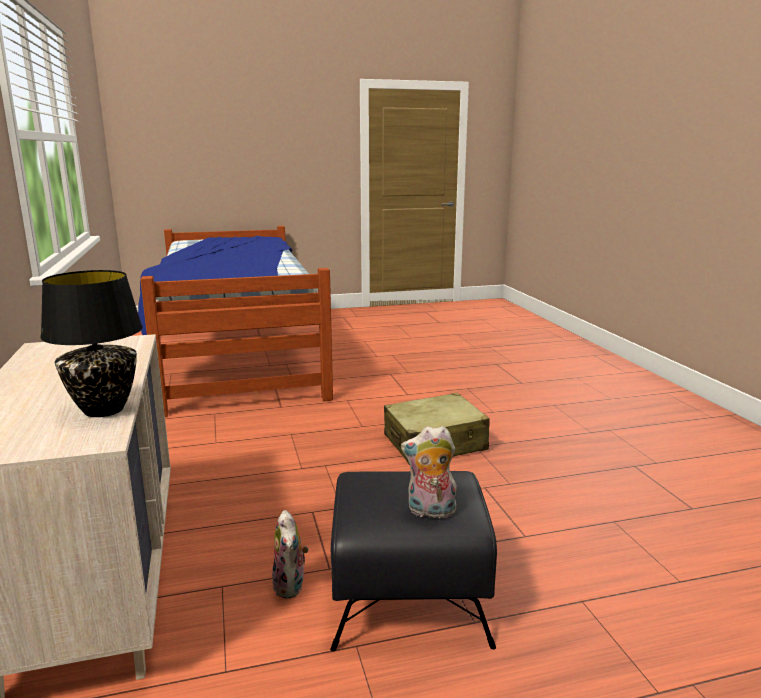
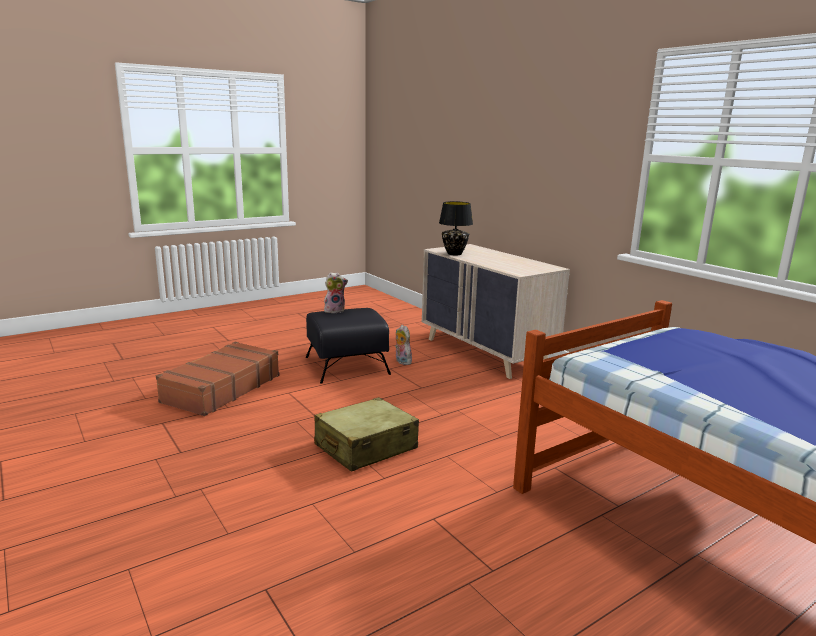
camera: 160 degrees right, 0 degrees up
(647, 565) = (221, 389): none -> brown suitcase

